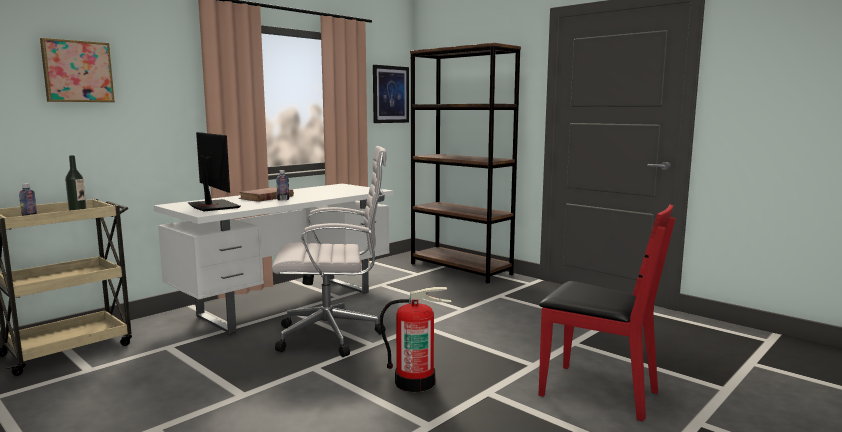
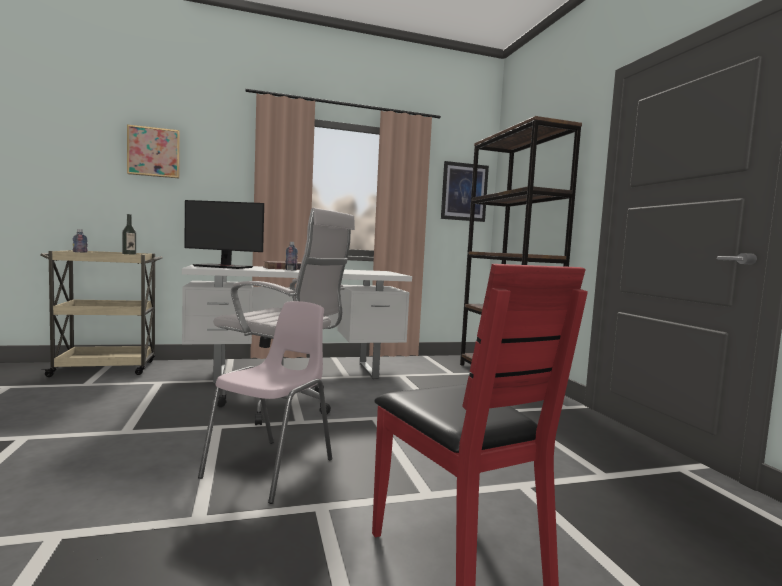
camera: 30 degrees right, 5 degrees down
(212, 206) = (224, 267): monitor -> monitor turned 105 degrees clockwise
(415, 382) = (271, 468): fire extinguisher -> pink chair

